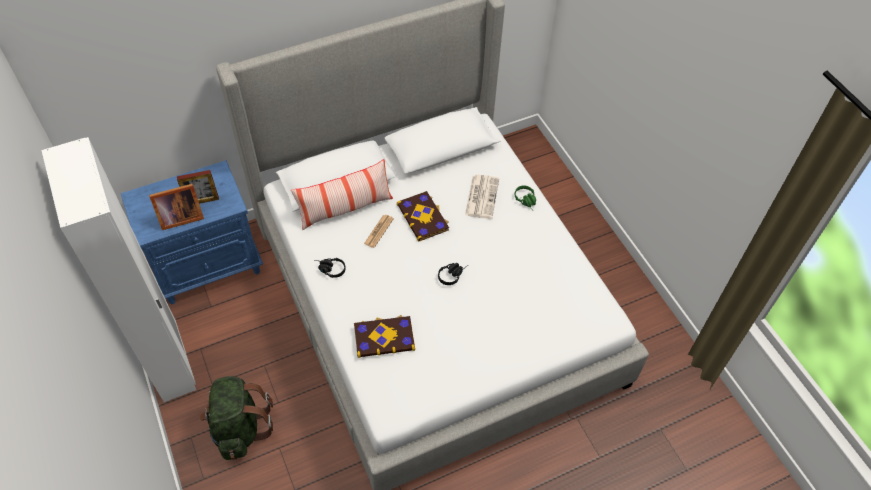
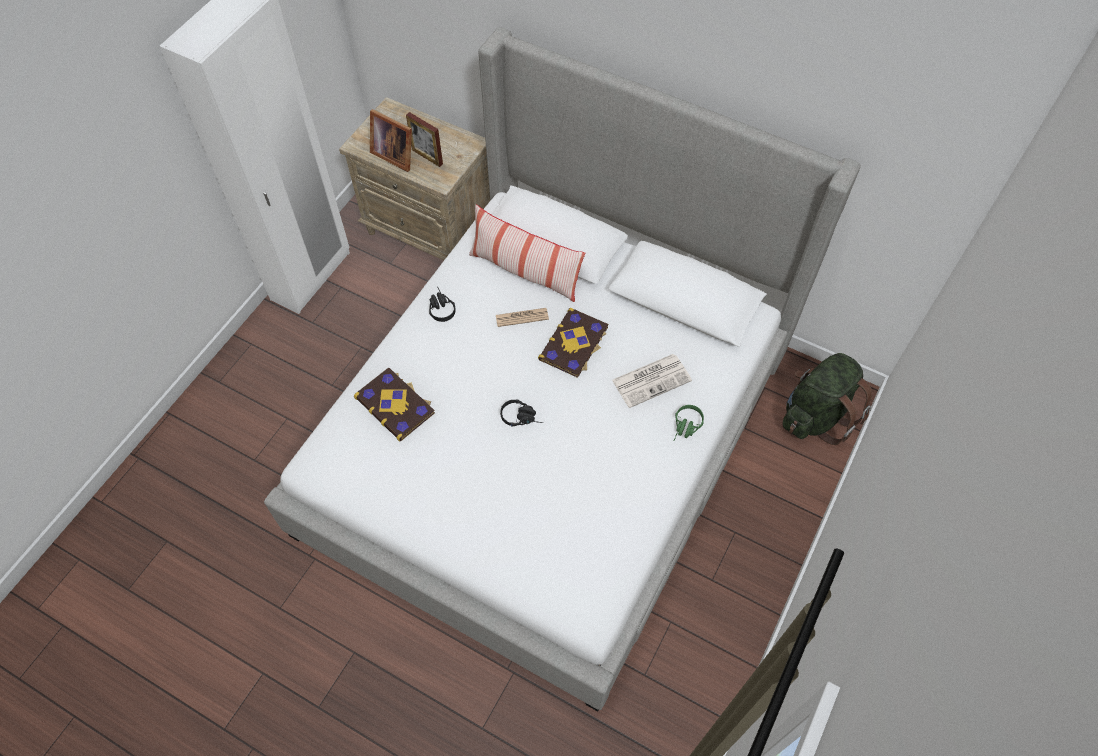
camera: 55 degrees right, 5 degrees up
(209, 265) = (431, 230): blue nightstand -> beige nightstand
(240, 428) = (285, 374): green backpack -> green backpack (815, 415)

